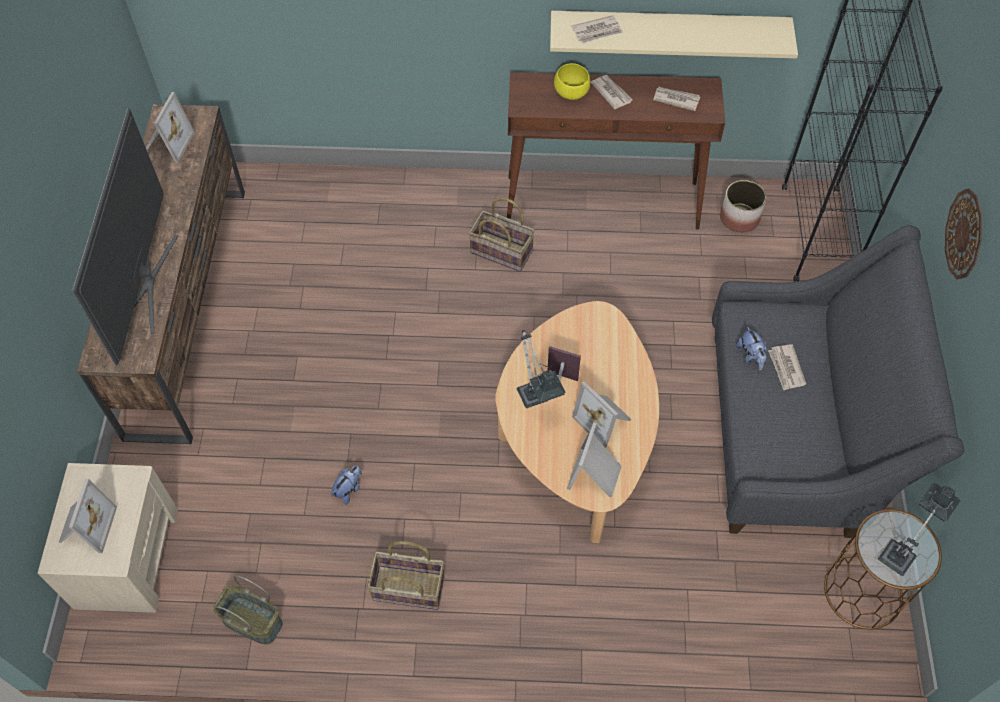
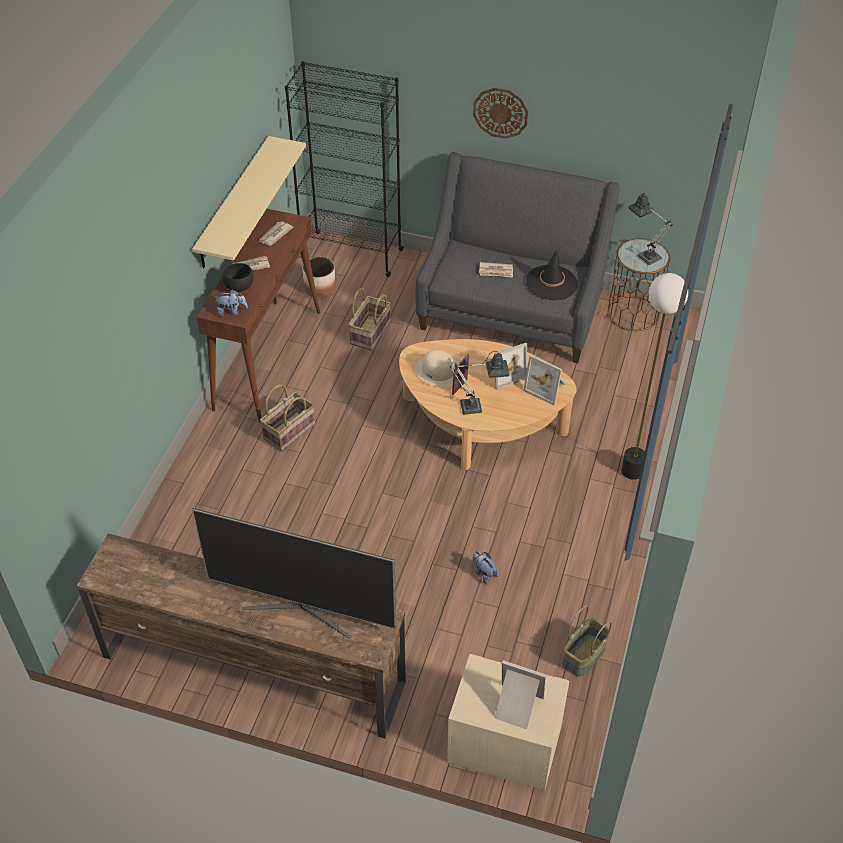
camera: 75 degrees left, 10 degrees down
(167, 143) = (137, 578): picture frame -> none
(408, 589) = (579, 549): basket -> basket (370, 333)
(555, 636) = (632, 471): none -> floor lamp
(572, 93) = (239, 287): yellow bowl -> black bowl
(582, 347) = (438, 371): none -> beige hat
(597, 31) = (230, 229): newspaper -> none
(750, 356) = (481, 285): plush toy -> plush toy (231, 311)
(793, 440) = (551, 283): none -> black hat

